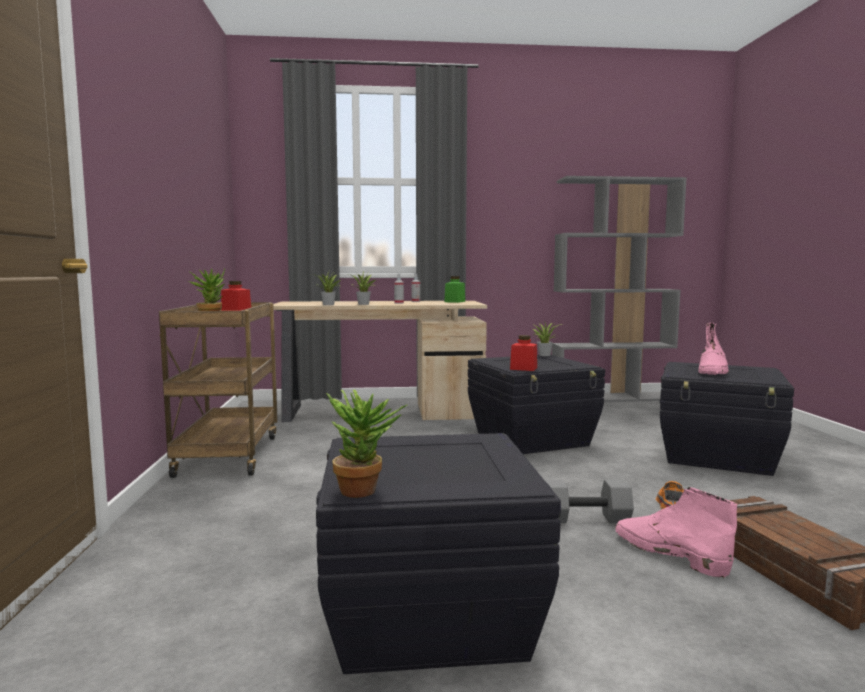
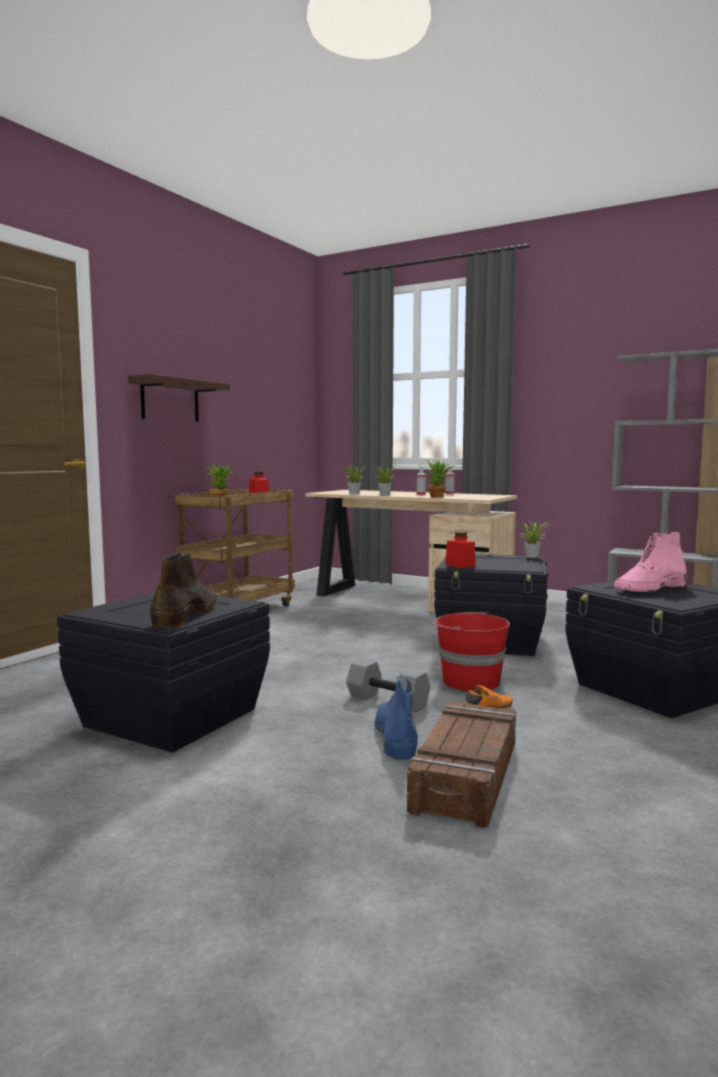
camera: 35 degrees right, 0 degrees up
(143, 182) = (170, 400): none -> shelf
(366, 491) = (94, 612): potted plant -> potted plant (439, 497)
(454, 302) = (483, 496): green jar -> none
(487, 466) = (186, 614): none -> brown boot
(599, 480) = (469, 681): none -> red bucket
(668, 553) = (395, 736): pink boot -> blue boot

